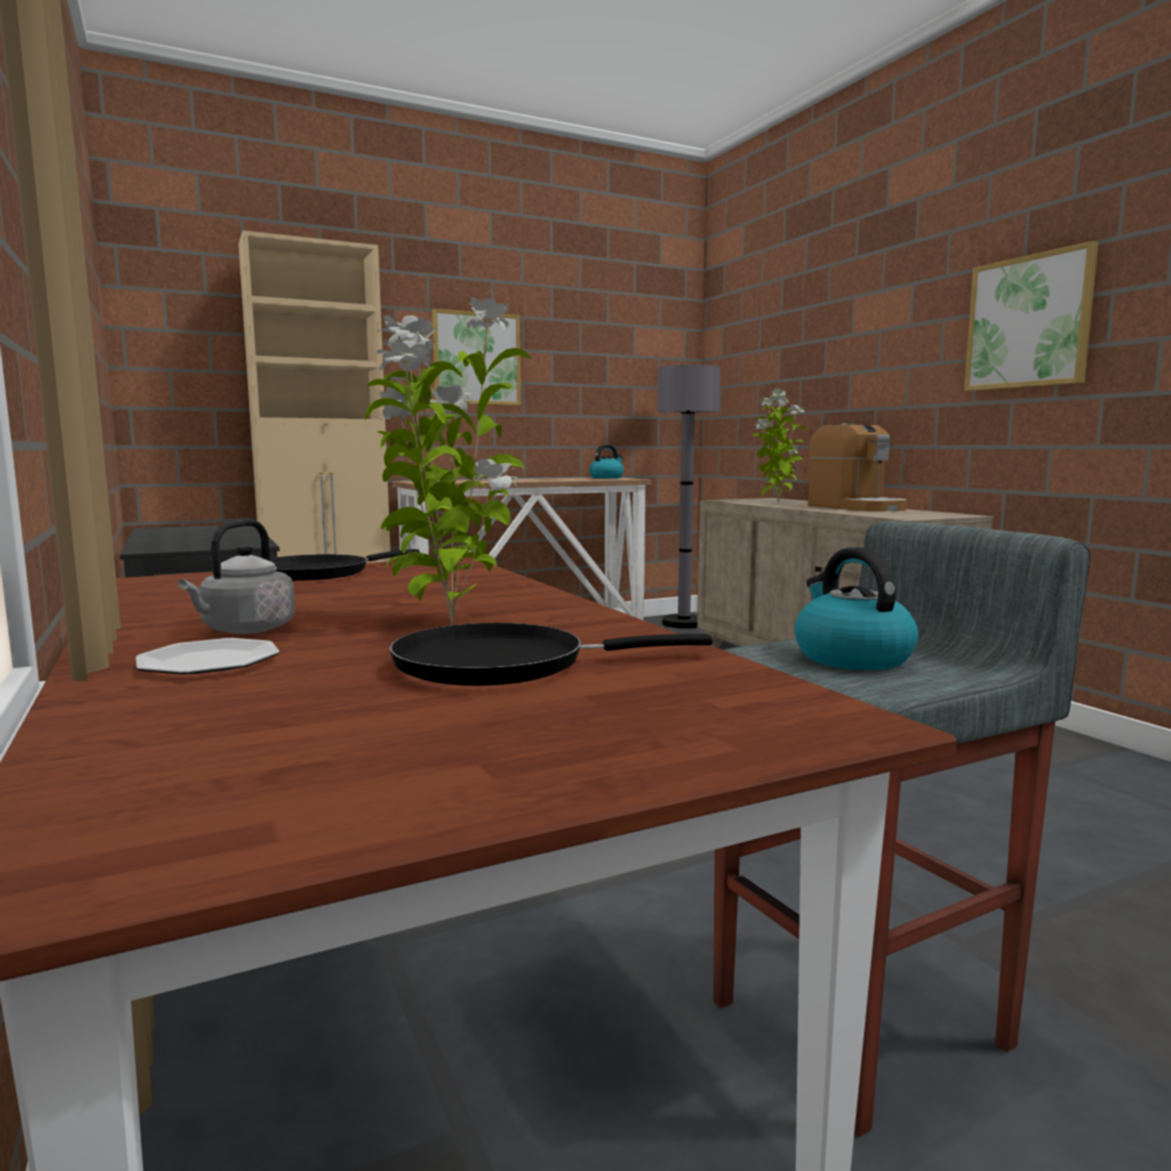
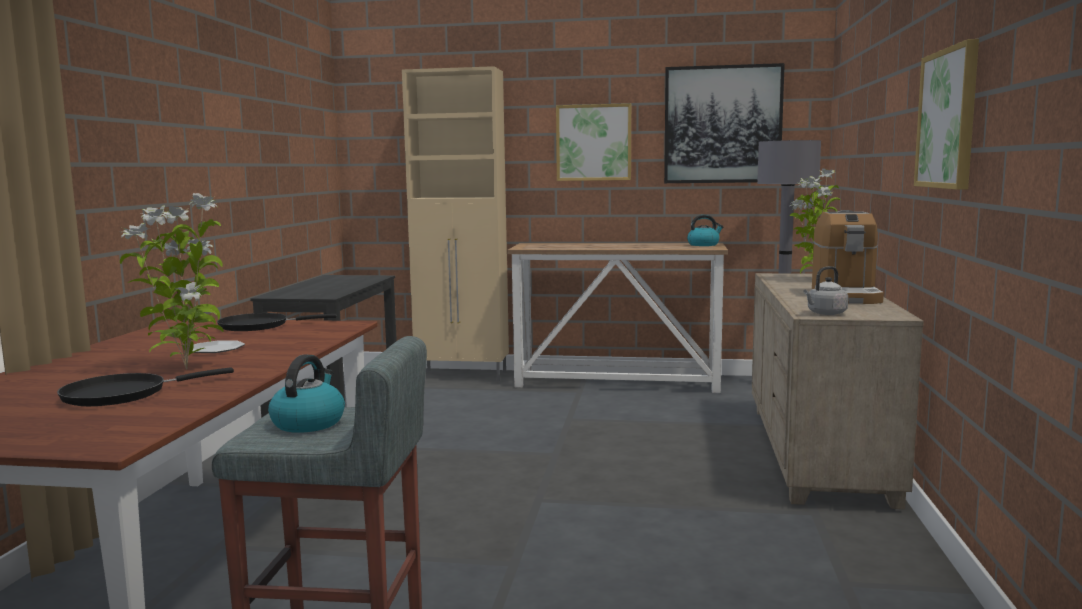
camera: 35 degrees right, 0 degrees up
(209, 662) = (55, 373): plate -> plate (216, 349)
(245, 630) = (114, 359): grey kettle -> grey kettle (825, 313)
(504, 664) = (122, 394): black frying pan -> black frying pan turned 60 degrees counterclockwise
(609, 348) = (722, 124): none -> picture

